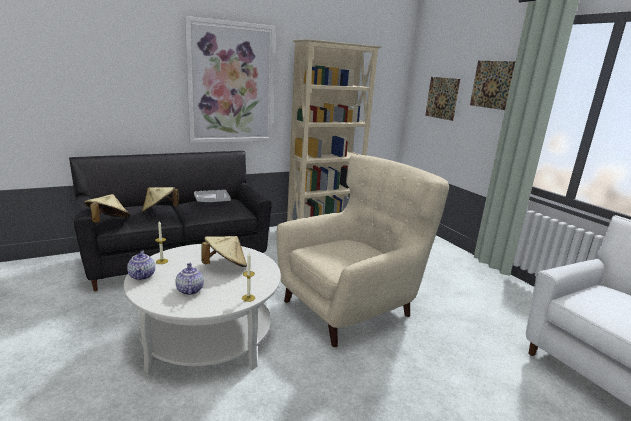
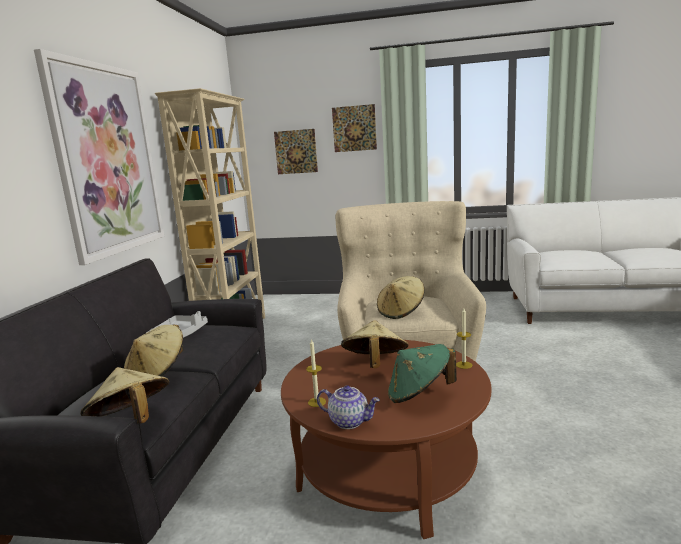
camera: 50 degrees left, 5 degrees down
(189, 290) = (419, 394): teapot -> green hat
(207, 336) = (387, 468): white coffee table -> brown coffee table
(328, 253) = (401, 312): none -> beige hat

